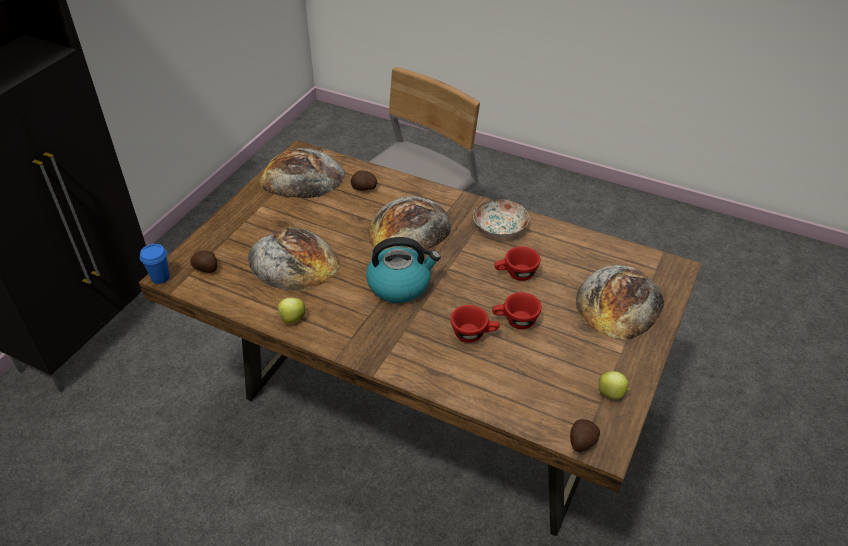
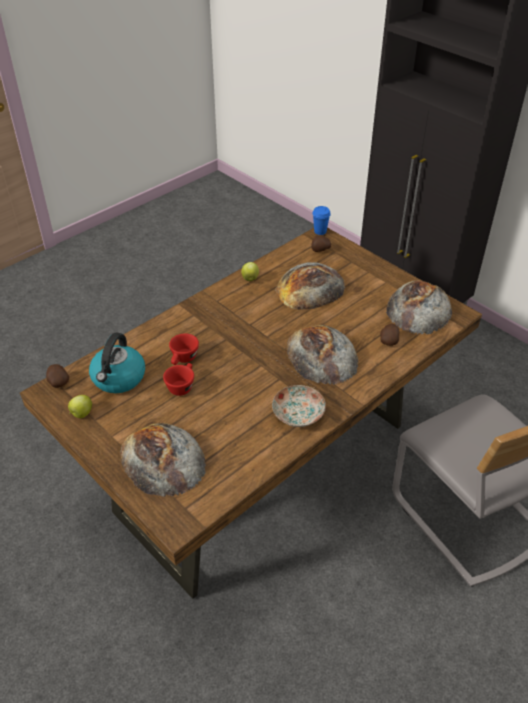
camera: 110 degrees right, 0 degrees up
(400, 284) = (256, 334): kettle -> kettle (118, 378)
(516, 274) = (232, 403): red cup -> none

